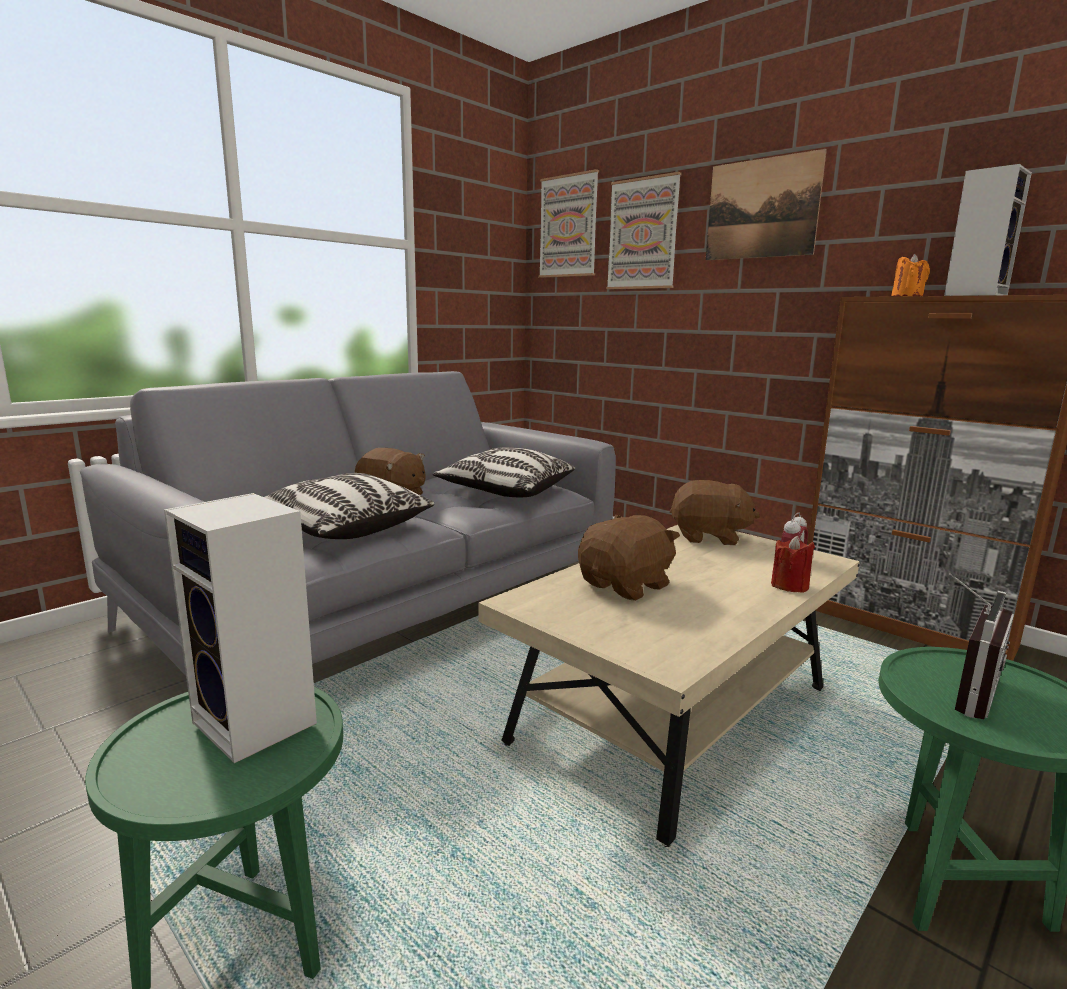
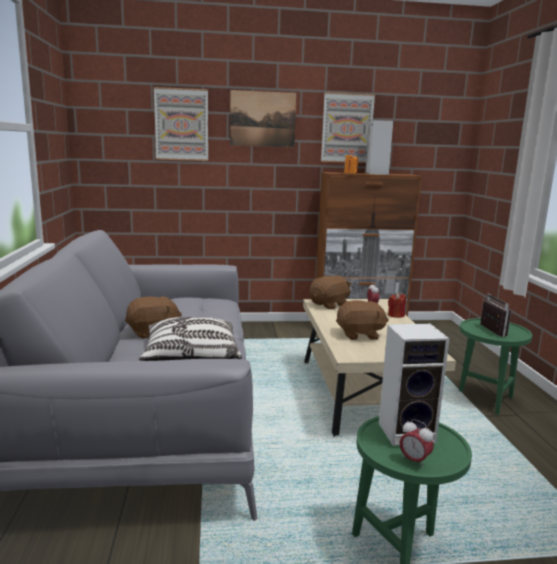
camera: 50 degrees left, 0 degrees up
(142, 757) = (414, 461): none -> alarm clock
(506, 491) = (201, 309): pillow -> none
(568, 226) = (114, 112): picture -> picture (347, 128)
(626, 586) = (360, 335): brown plush toy -> brown plush toy turned 90 degrees clockwise

